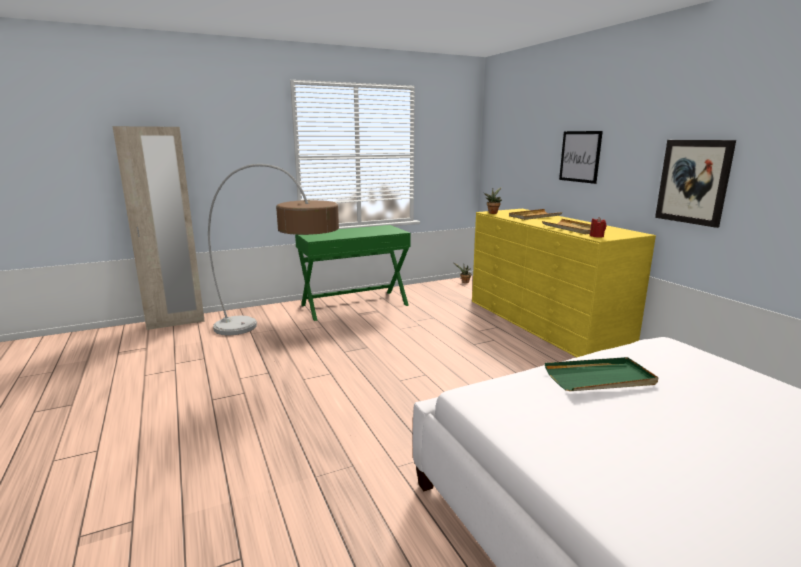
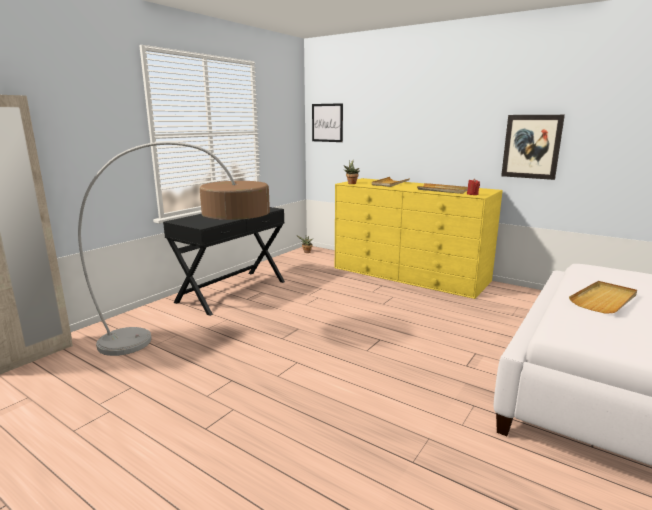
camera: 30 degrees left, 0 degrees up
(354, 305) = (232, 291): green console table -> black console table
(580, 156) = (423, 130): picture -> picture (327, 122)
(600, 378) = (604, 299): green tray -> beige tray

